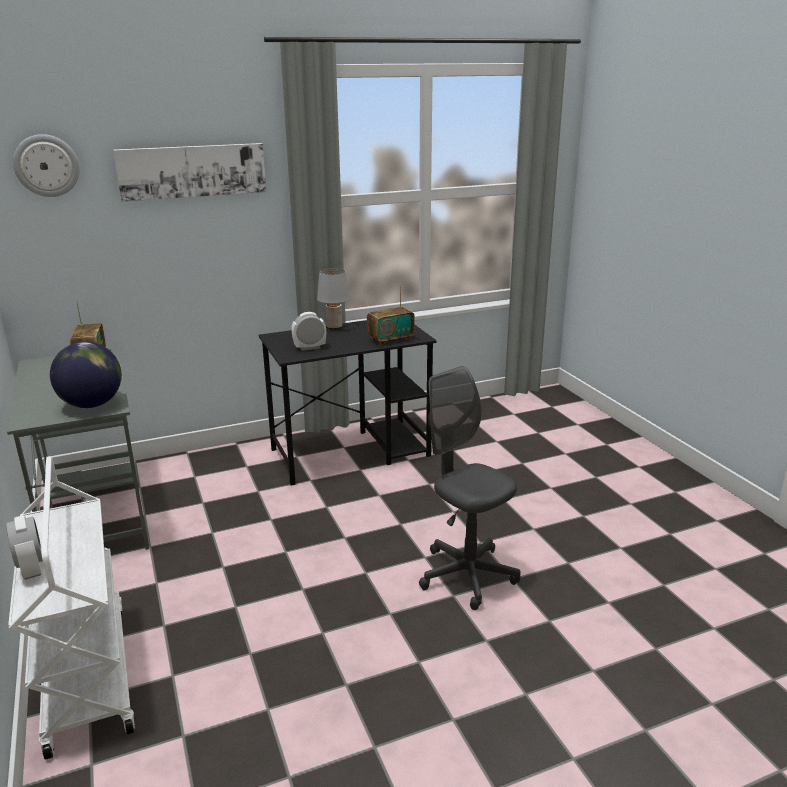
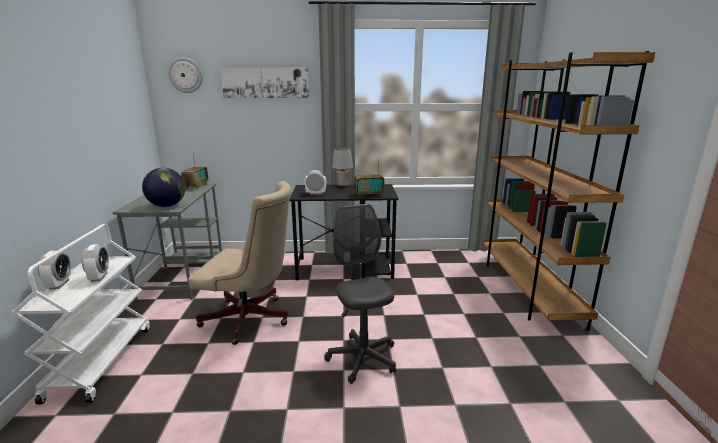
camera: 20 degrees right, 5 degrees down
(85, 543) = (99, 277): none -> alarm clock
(272, 559) = (251, 320): none -> beige office chair
(606, 440) = (527, 289): none -> brown bookcase

